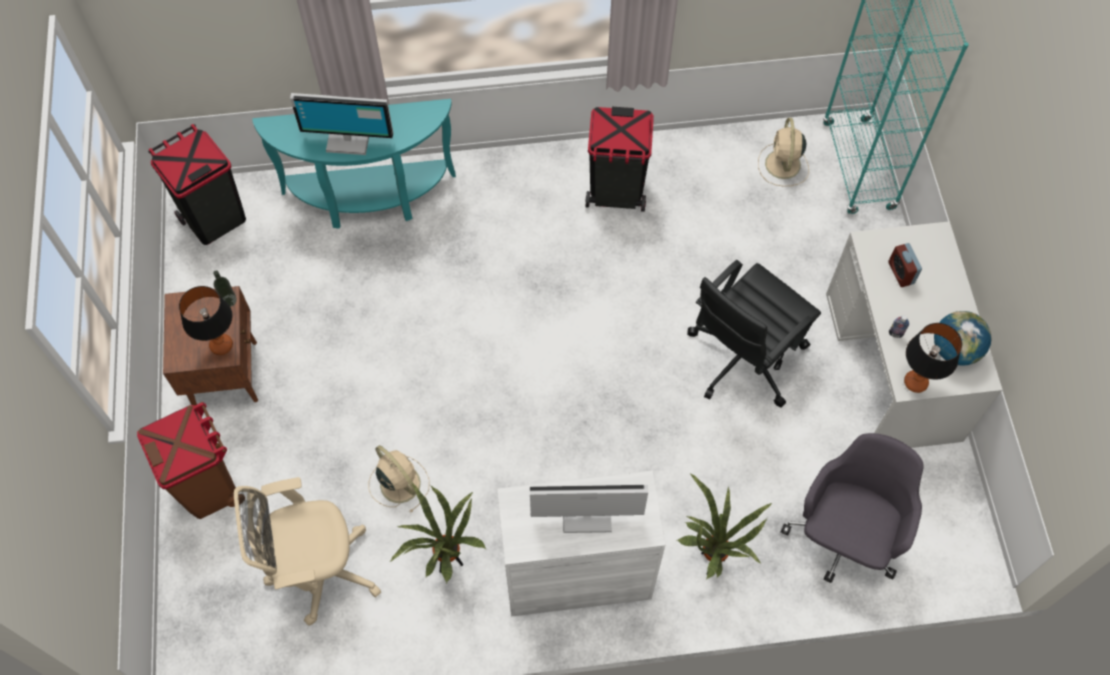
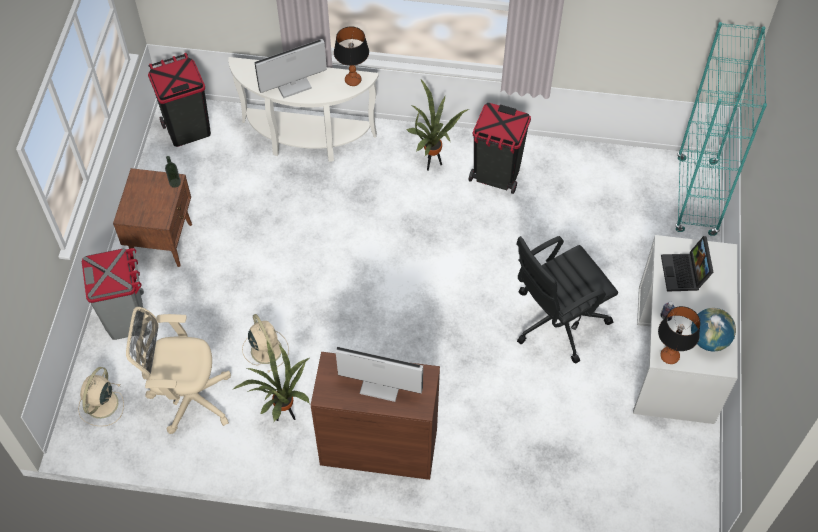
camera: 15 degrees right, 5 degrees down
(209, 486) = (127, 318): brown trash can -> grey trash can
(221, 345) = (160, 213): table lamp -> table lamp (353, 80)
(348, 139) = (293, 86): monitor -> monitor turned 135 degrees clockwise
(370, 201) = (306, 141): turquoise console table -> white console table
(577, 573) = (378, 447): white cabinet -> brown cabinet
(710, 560) = (484, 463): potted plant -> potted plant (432, 163)
(782, 166) = (635, 183): beige fan -> beige fan (101, 405)
(844, 536) = (595, 471): grey office chair -> none
(900, 273) = (684, 274): alarm clock -> laptop

